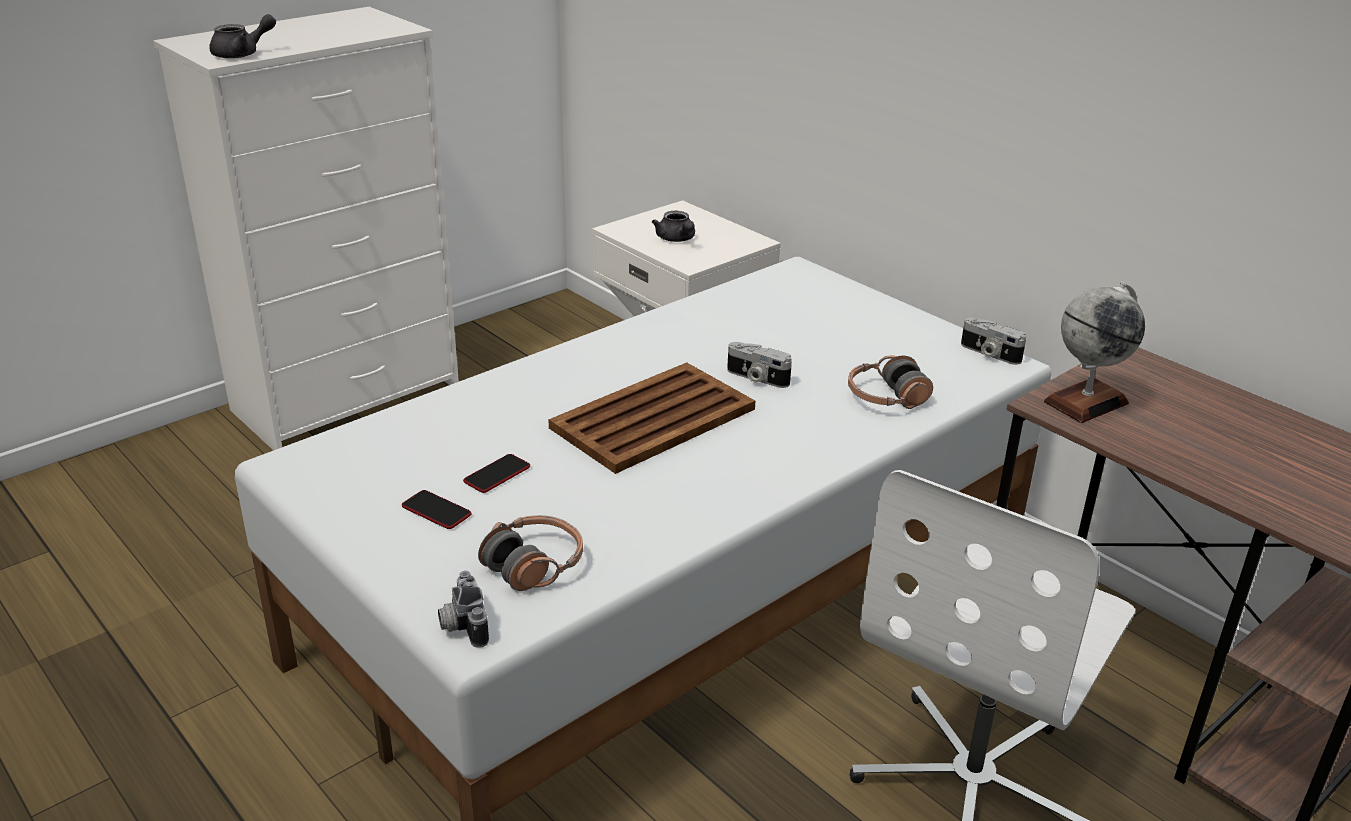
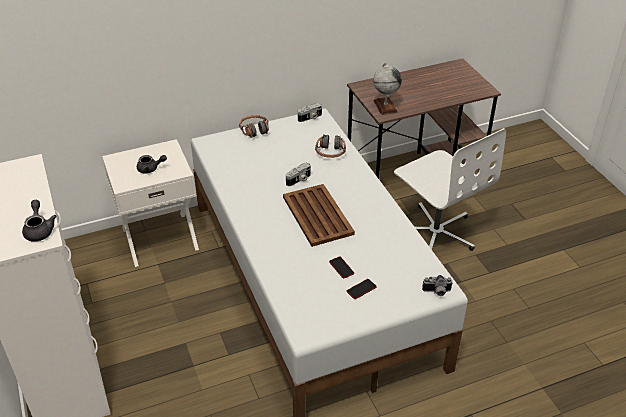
camera: 70 degrees left, 10 degrees up
(534, 565) = (407, 267): headphones -> headphones (254, 130)

